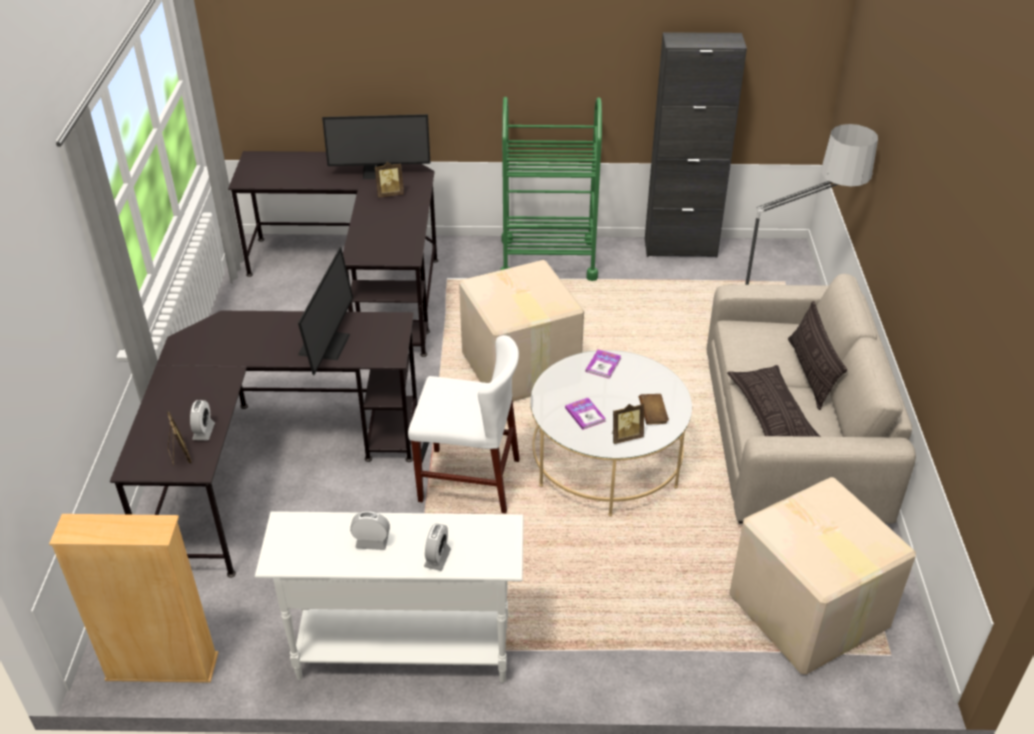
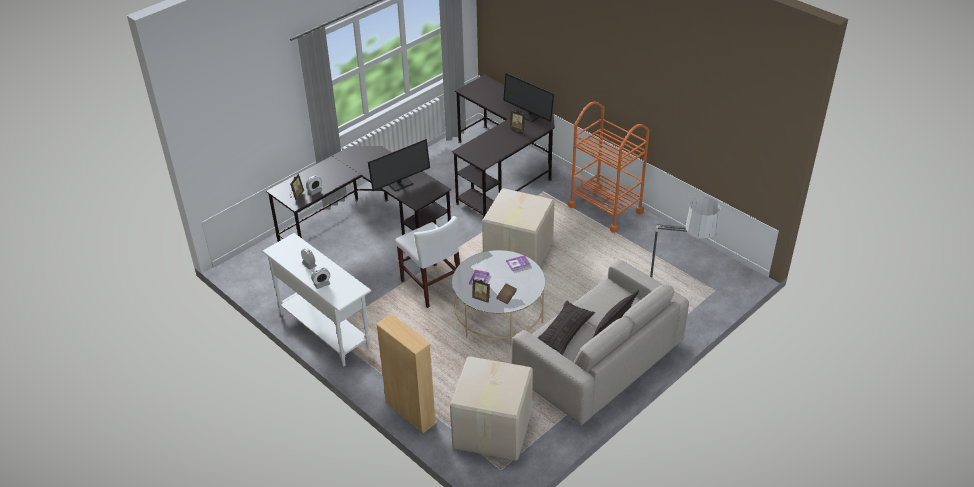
camera: 45 degrees right, 0 degrees up
(162, 667) = (246, 280): beige bookcase -> beige bookcase (410, 412)
(548, 259) = (605, 209): green cart -> orange cart
(680, 248) = (684, 241): black cabinet -> none

